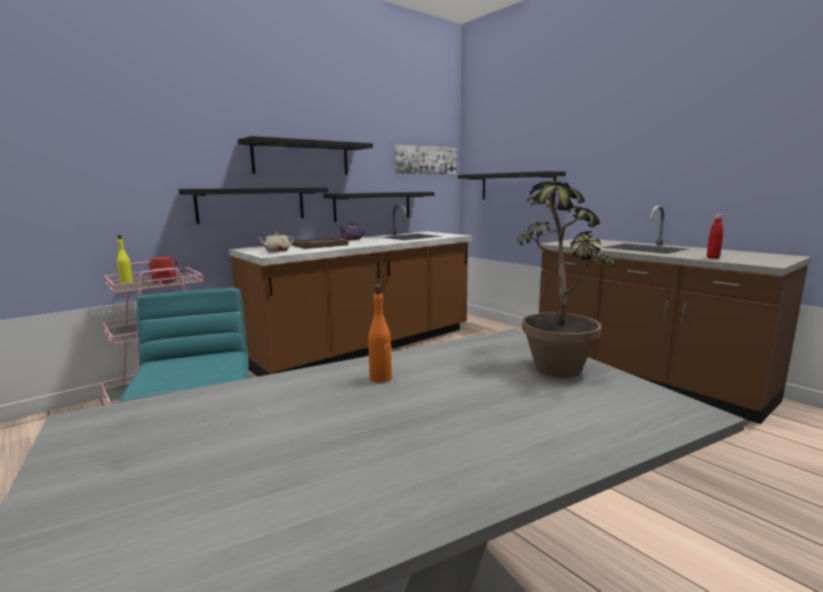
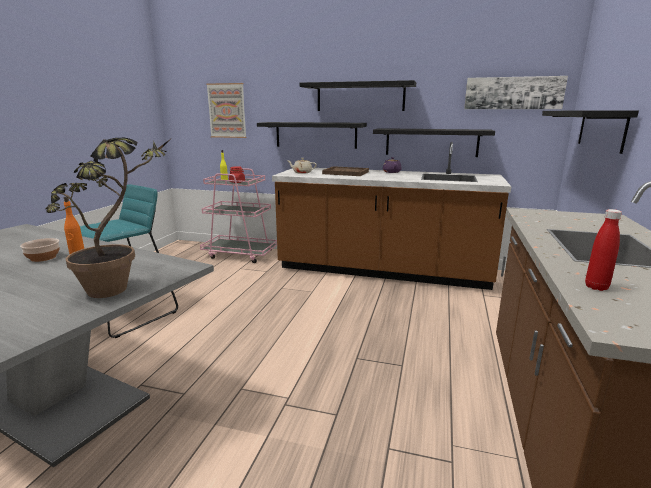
camera: 55 degrees right, 5 degrees up
(97, 172) = (227, 111): none -> picture
(364, 398) = (44, 257): none -> bowl

